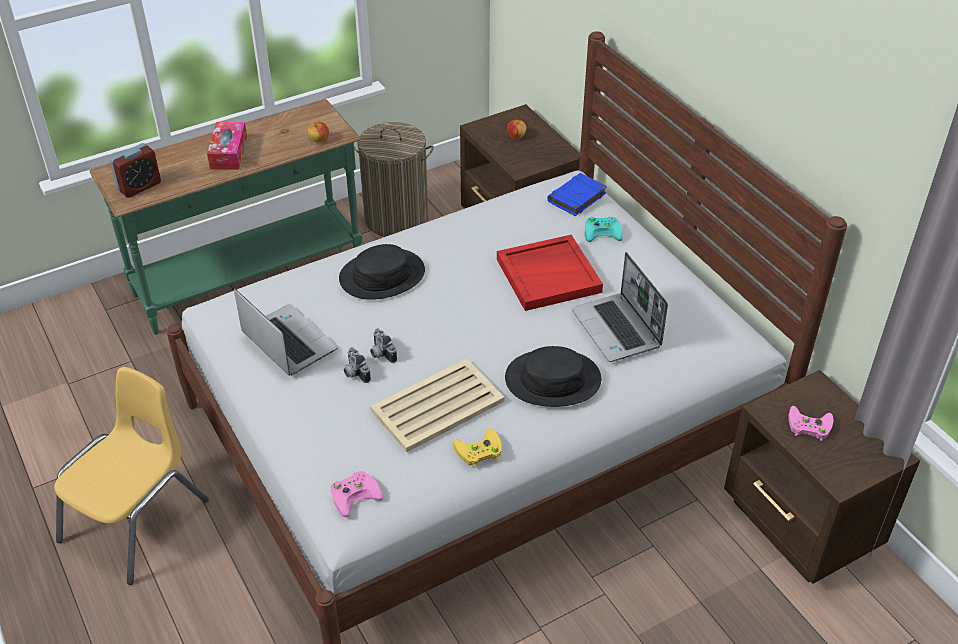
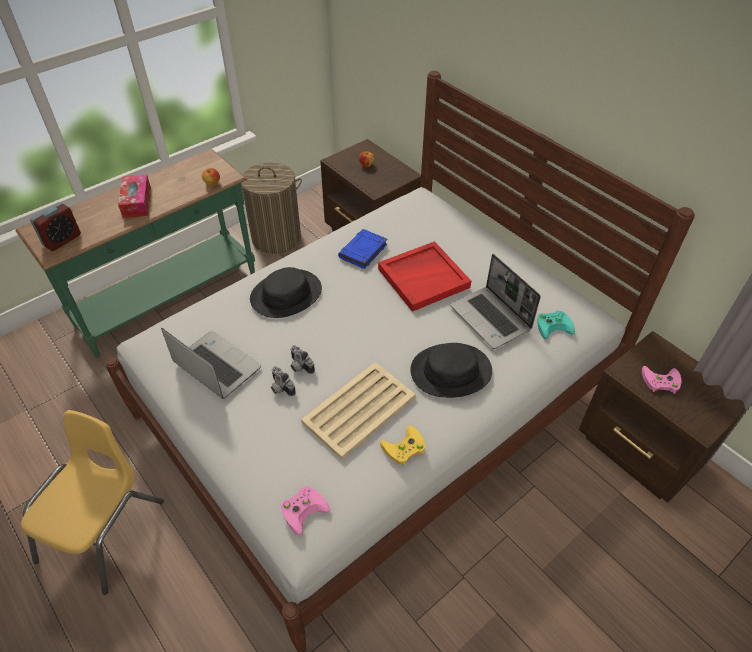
camera: 10 degrees left, 5 degrees up
(576, 198) = (428, 210): blue book -> blue book (363, 251)
(603, 231) = (456, 235): turquoise game controller -> turquoise game controller (554, 325)

